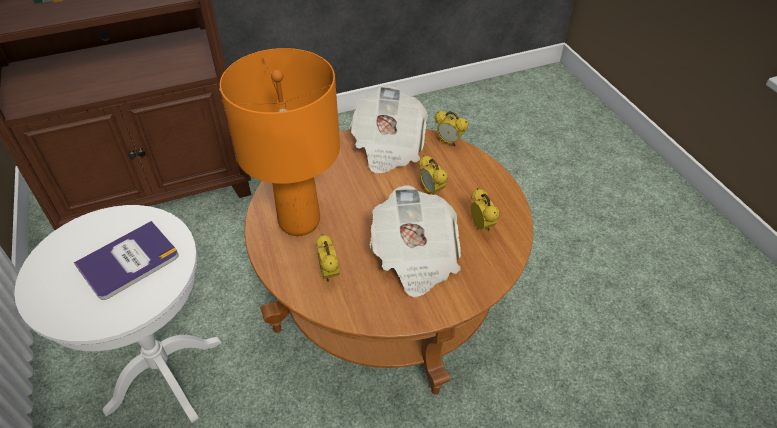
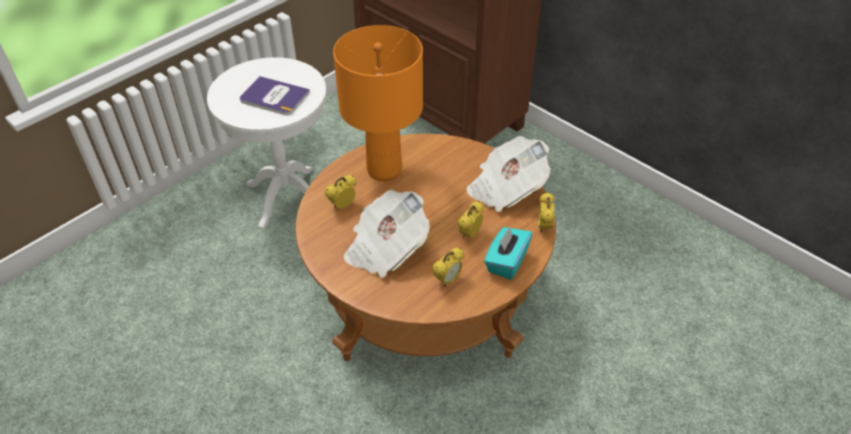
camera: 65 degrees right, 0 degrees up
(479, 180) = (506, 262): none -> turquoise tissue box

